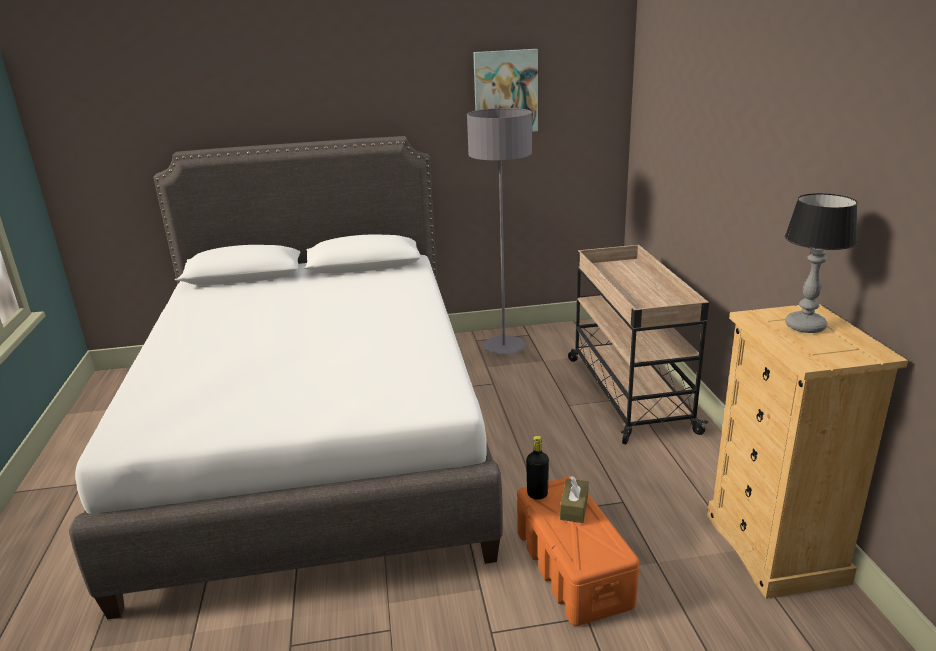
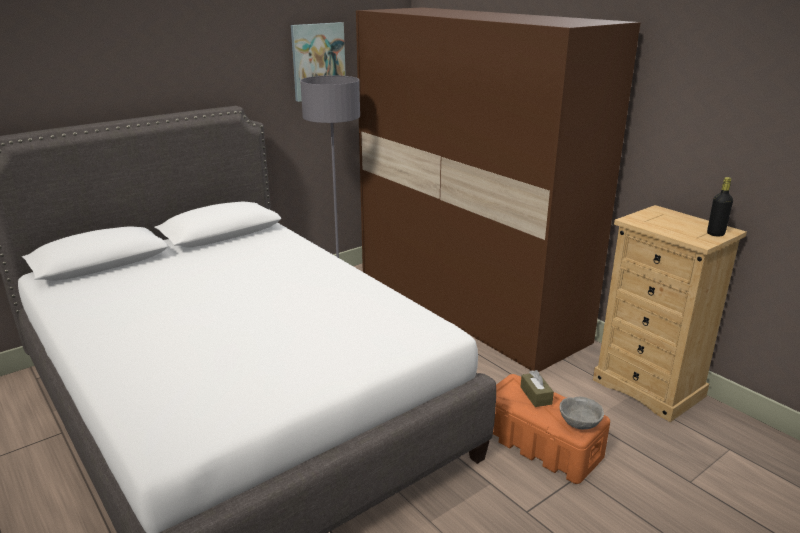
camera: 30 degrees left, 0 degrees up
(537, 494) = (501, 394): black bottle -> black bottle (715, 234)
(591, 555) = (579, 424): none -> grey bowl
(628, 392) = (467, 306): beige cart -> brown wardrobe
(804, 326) = (668, 221): table lamp -> none

